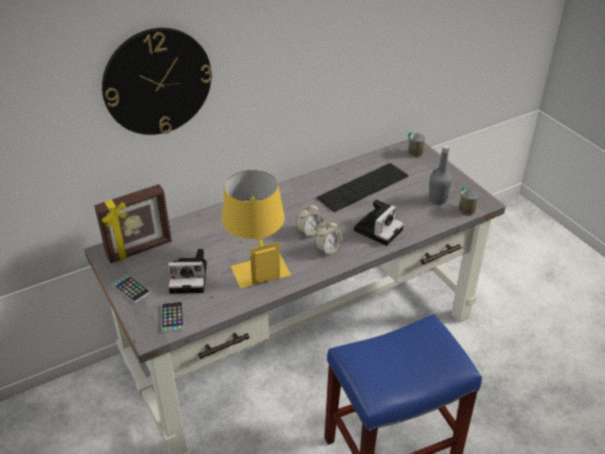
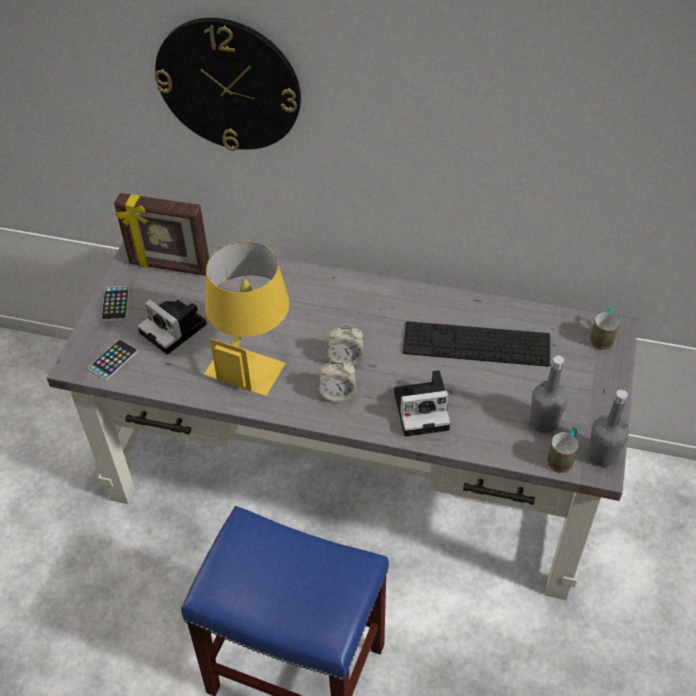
camera: 45 degrees right, 10 degrees up
(478, 197) = (602, 455): none -> grey bottle

